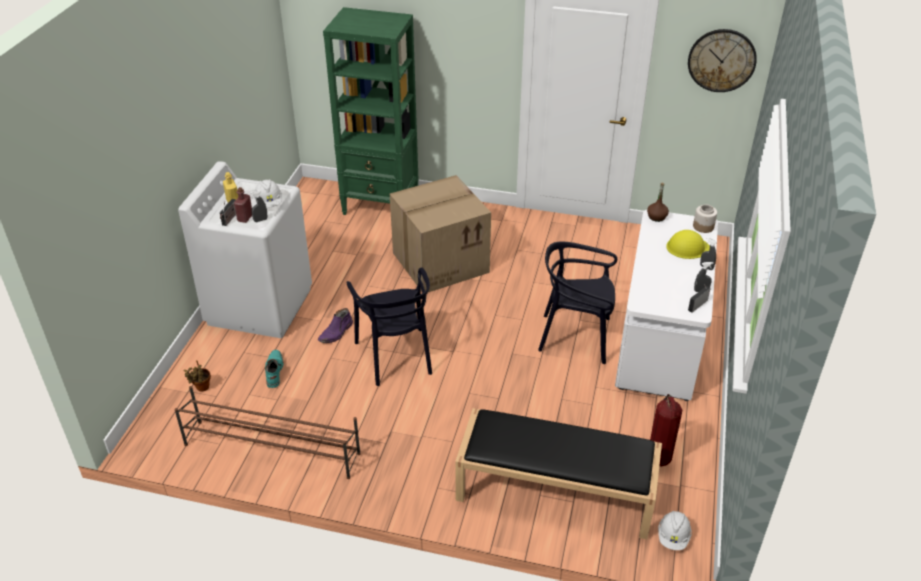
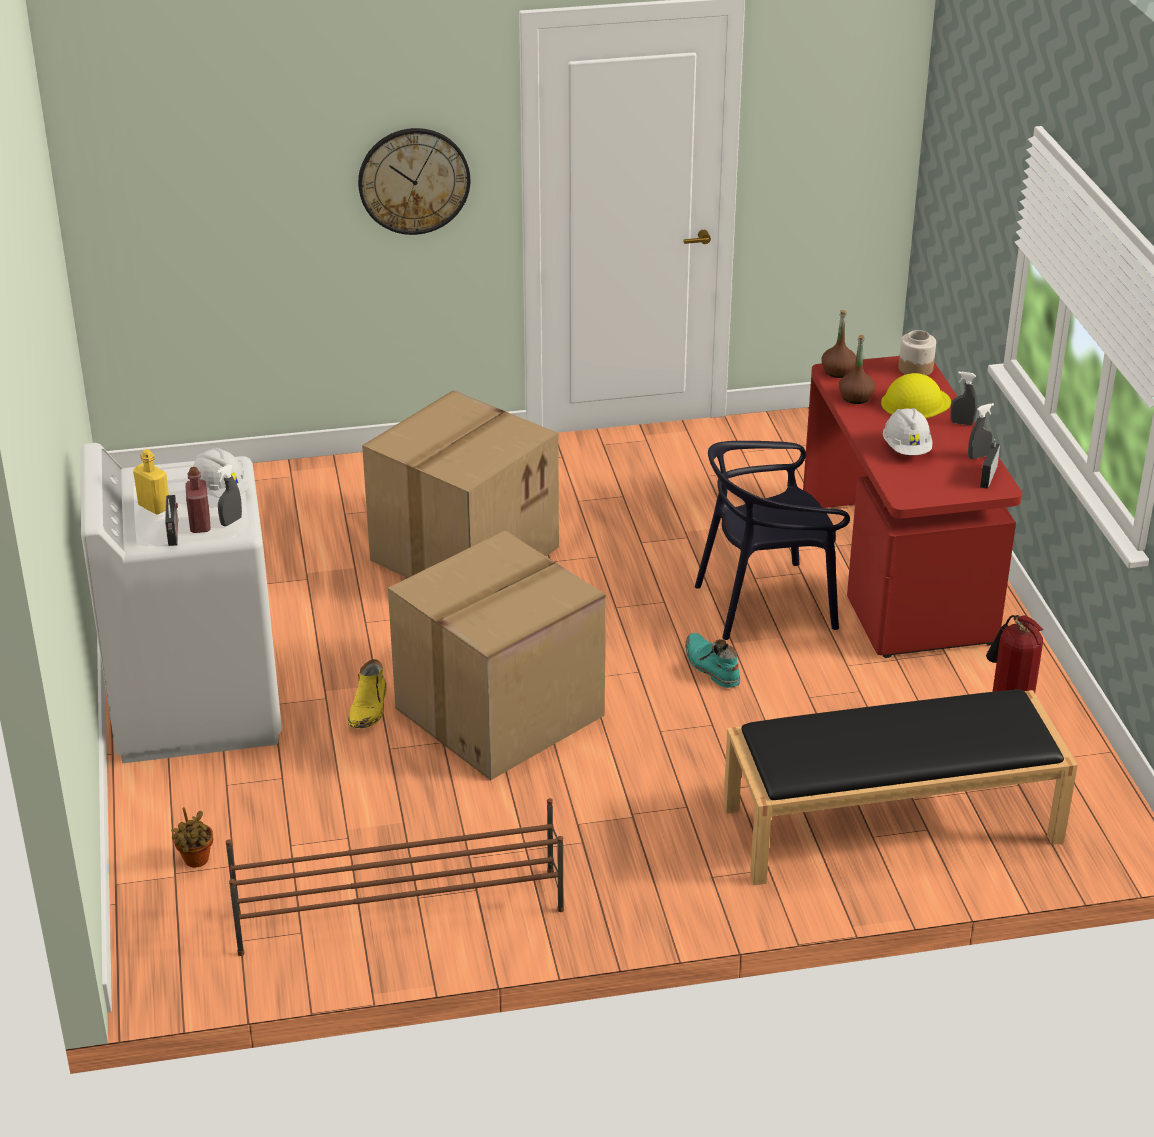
camera: 25 degrees left, 5 degrees down
(274, 371) = (306, 798): turquoise boot -> turquoise boot (710, 666)
(336, 333) = (369, 708): purple boot -> yellow boot
(381, 205) = (289, 490): green bookcase -> none
(395, 356) = (499, 714): black chair -> cardboard box
(655, 235) = (856, 397): none -> brown bottle
(660, 342) = (897, 575): white desk -> red desk
(673, 537) = (1096, 827): white hard hat -> white hard hat (906, 448)
(721, 60) = (852, 102): wall clock -> wall clock (414, 180)

